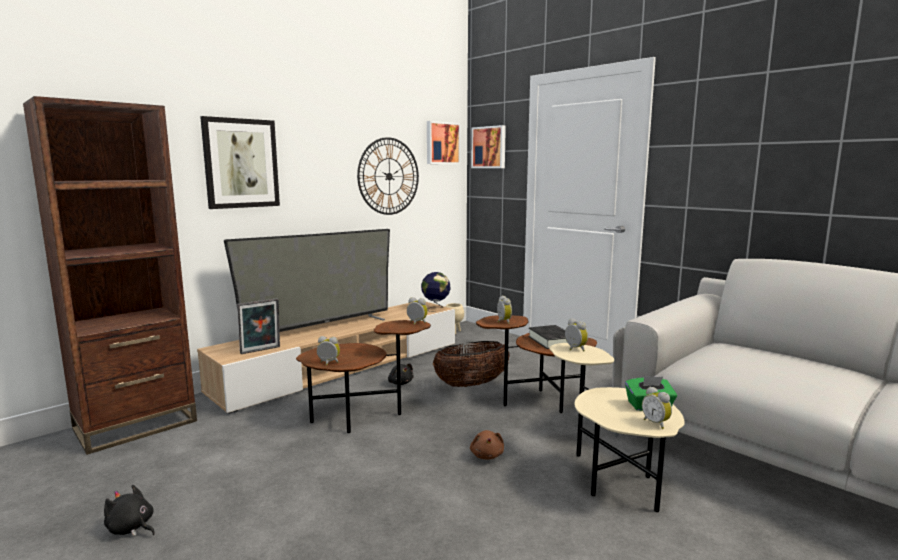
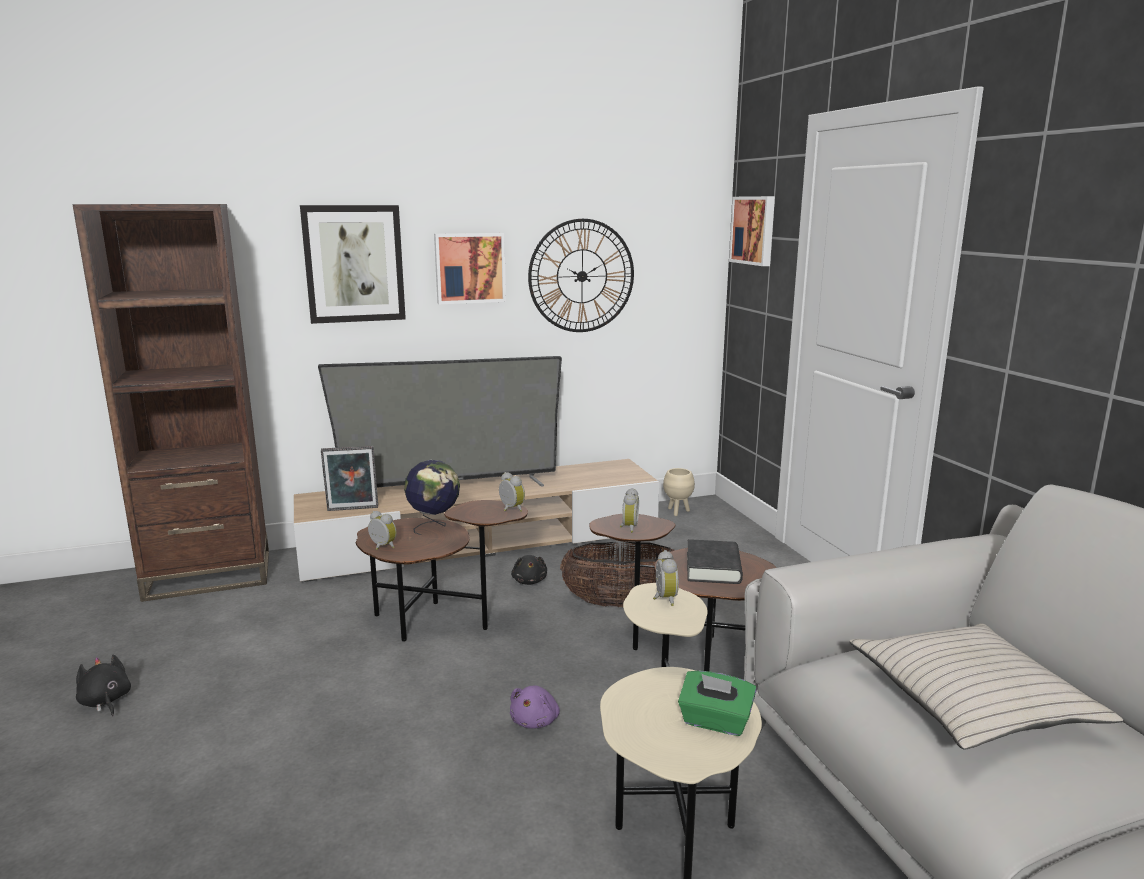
camera: 25 degrees right, 5 degrees up
(436, 308) = (633, 477): globe -> globe (434, 526)
(442, 143) = (680, 223): picture -> picture (469, 268)
(487, 455) = (535, 720): brown plush toy -> purple plush toy
(656, 423) = (687, 754): alarm clock -> none
(763, 365) = (970, 701): none -> beige pillow

